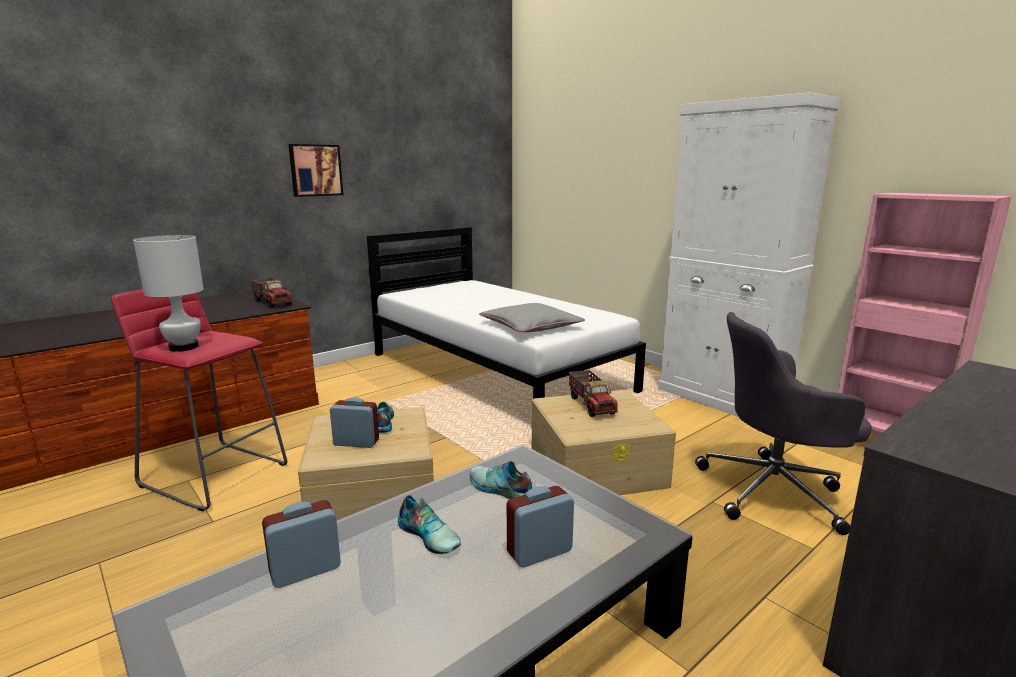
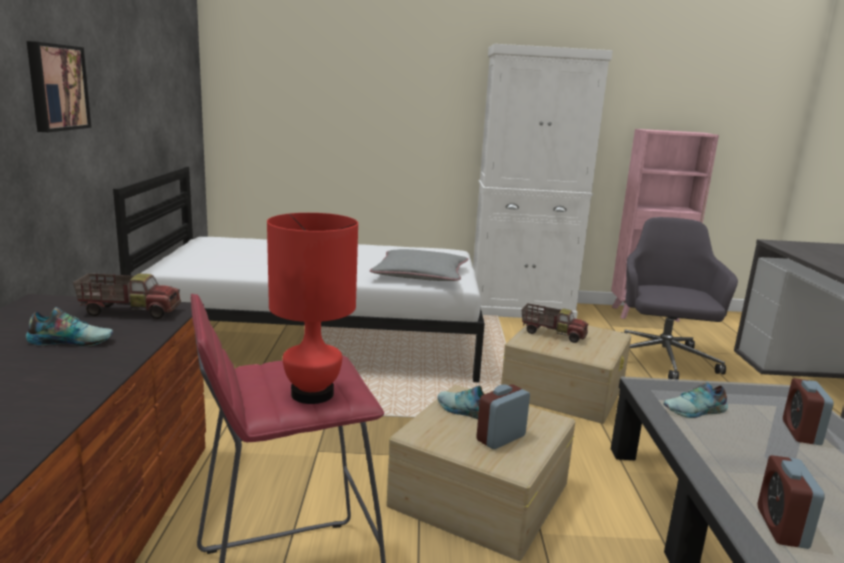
camera: 50 degrees left, 0 degrees up
(183, 347) = (313, 394): white table lamp -> red table lamp
(430, 535) = (753, 459): shoe -> shoe (71, 340)
(774, 491) = (661, 361): grey office chair -> grey office chair turned 150 degrees clockwise

